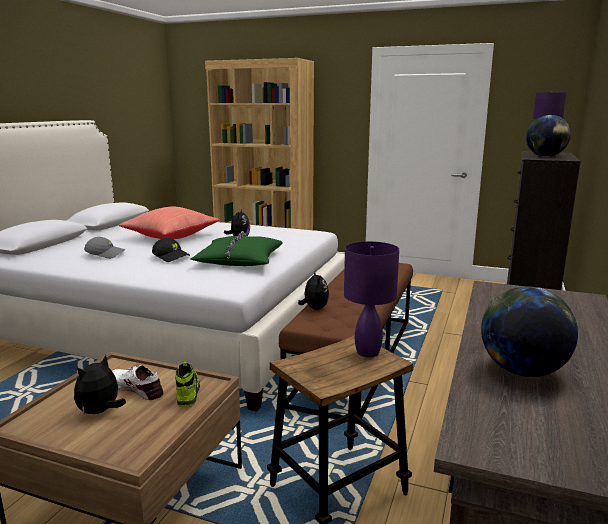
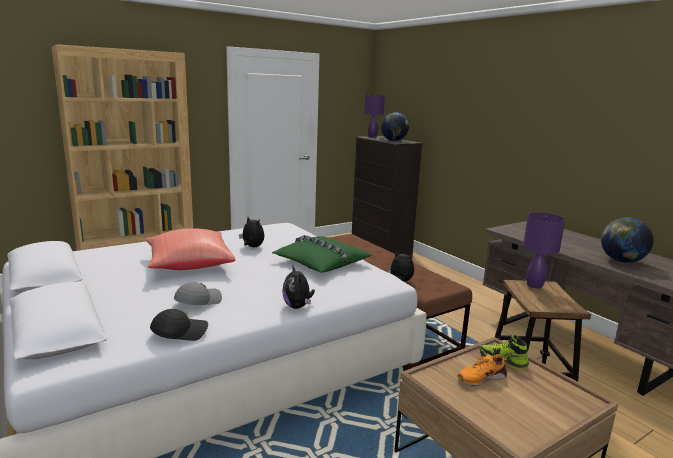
camera: 55 degrees left, 0 degrees up
(100, 412) = (512, 401): plush toy -> plush toy (298, 306)
(137, 388) = (481, 377): white shoe -> orange shoe
(172, 257) = (270, 279): black cap -> black cap (180, 332)

